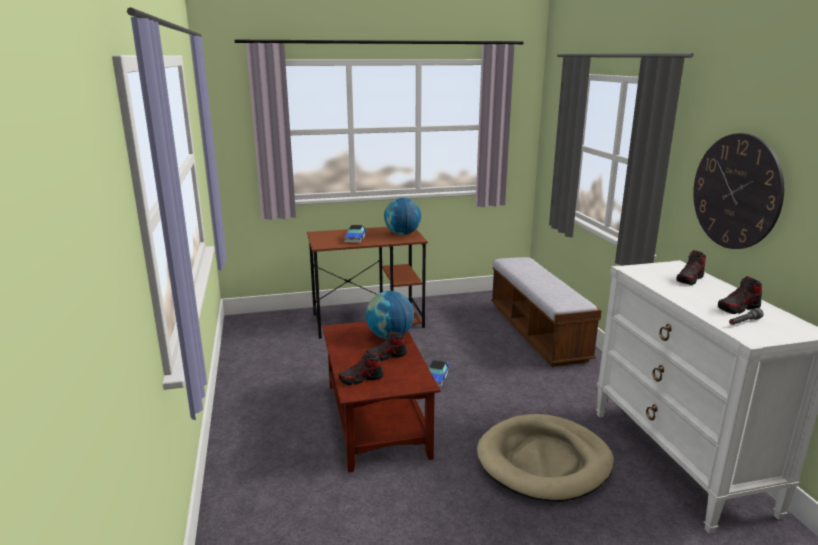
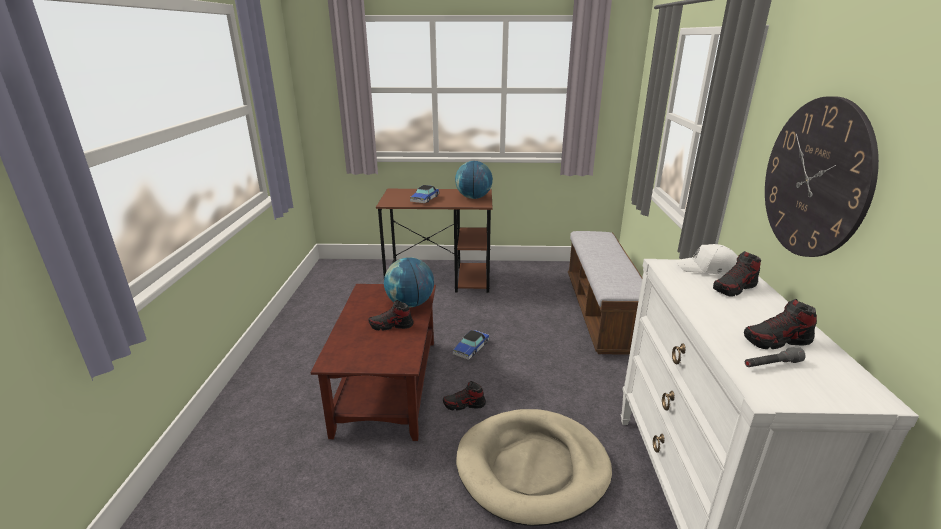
camera: 15 degrees right, 5 degrees up
(361, 379) = (349, 348): shoe -> shoe (464, 404)
(663, 269) = (708, 269): none -> white cap

